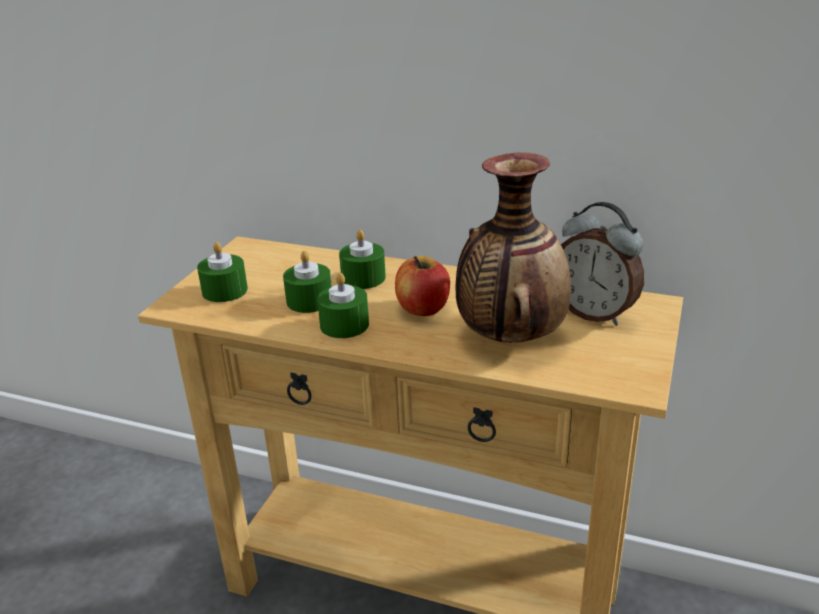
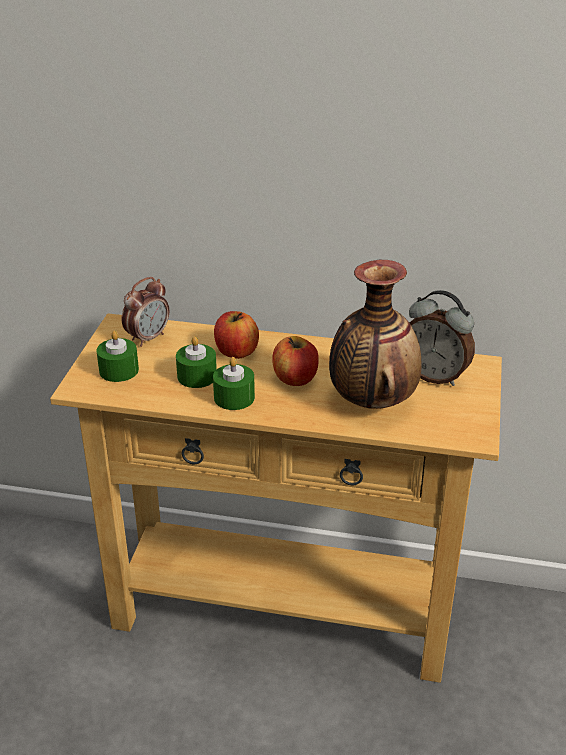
camera: 10 degrees left, 5 degrees up
(270, 260) = (148, 338): none -> alarm clock
(363, 278) = (236, 352): green candle -> apple

